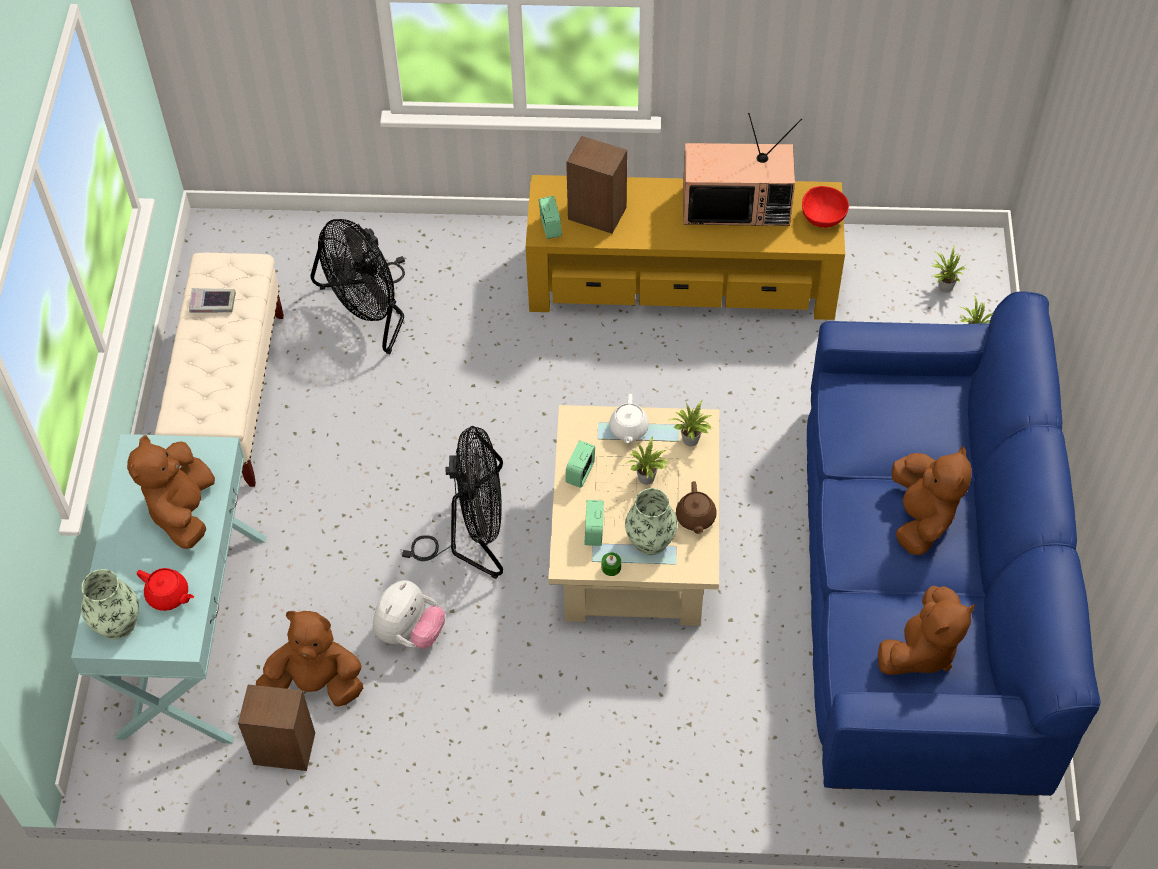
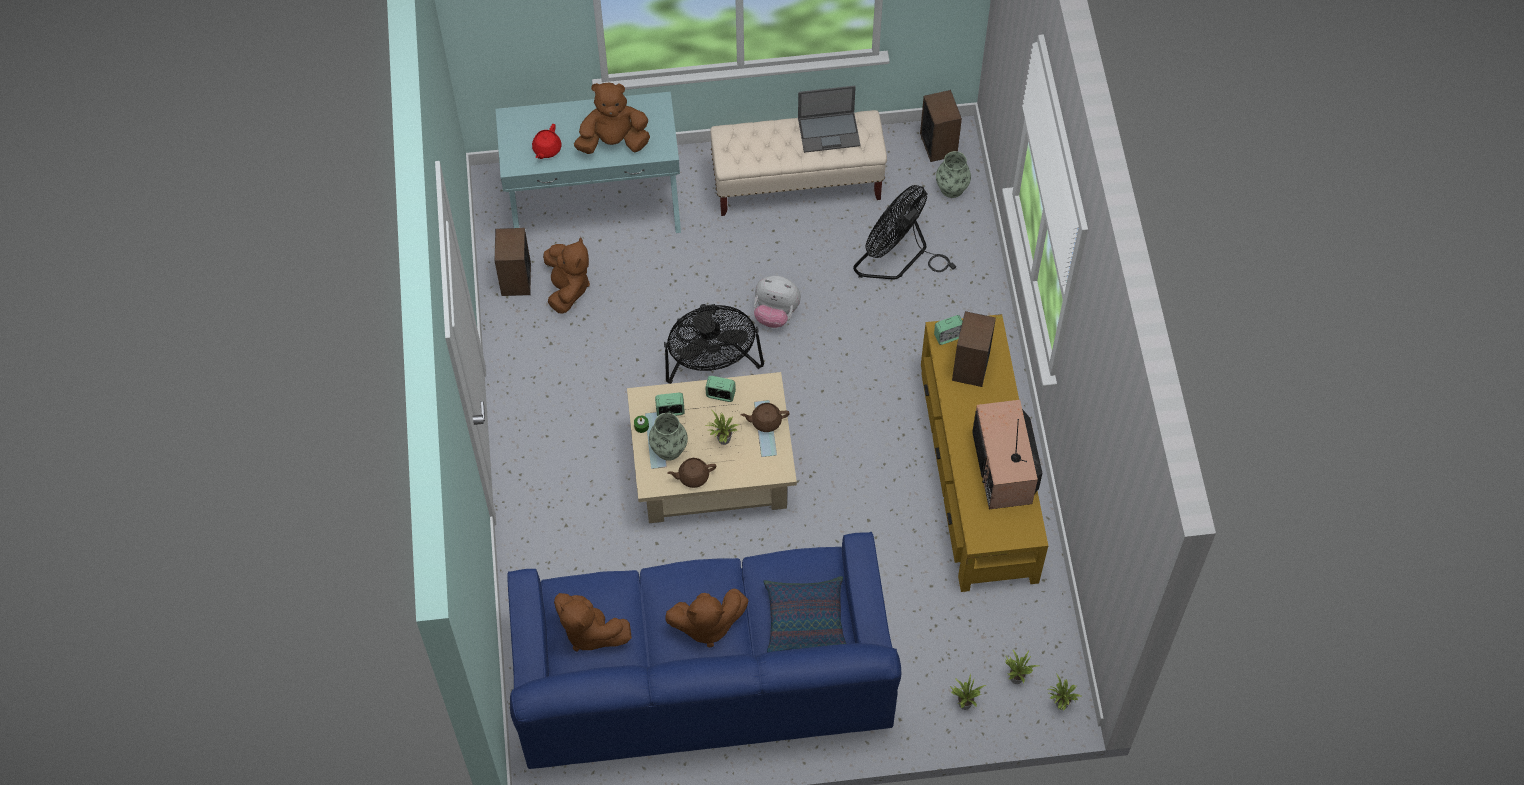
camera: 80 degrees right, 5 degrees up
(117, 622) = (523, 126): vase -> vase (952, 188)
(212, 303) = (829, 131): book -> laptop
(221, 247) = (938, 144): none -> speaker
(410, 632) = (615, 336): plush toy -> plush toy (775, 313)
(628, 429) = (765, 421): white teapot -> brown teapot
(691, 441) = (762, 465): potted plant -> potted plant (1060, 704)
(823, 218) = (1003, 534): red bowl -> none
(922, 415) = (805, 620): none -> blue pillow

